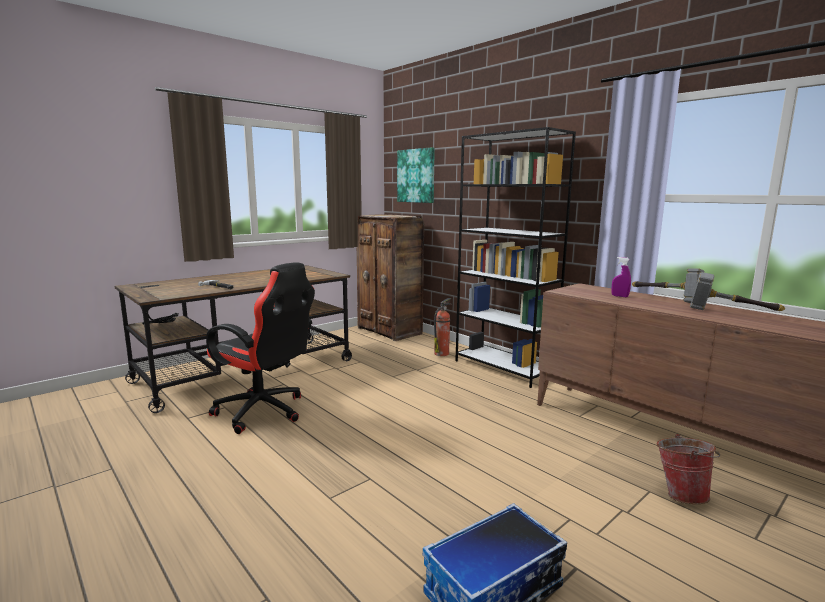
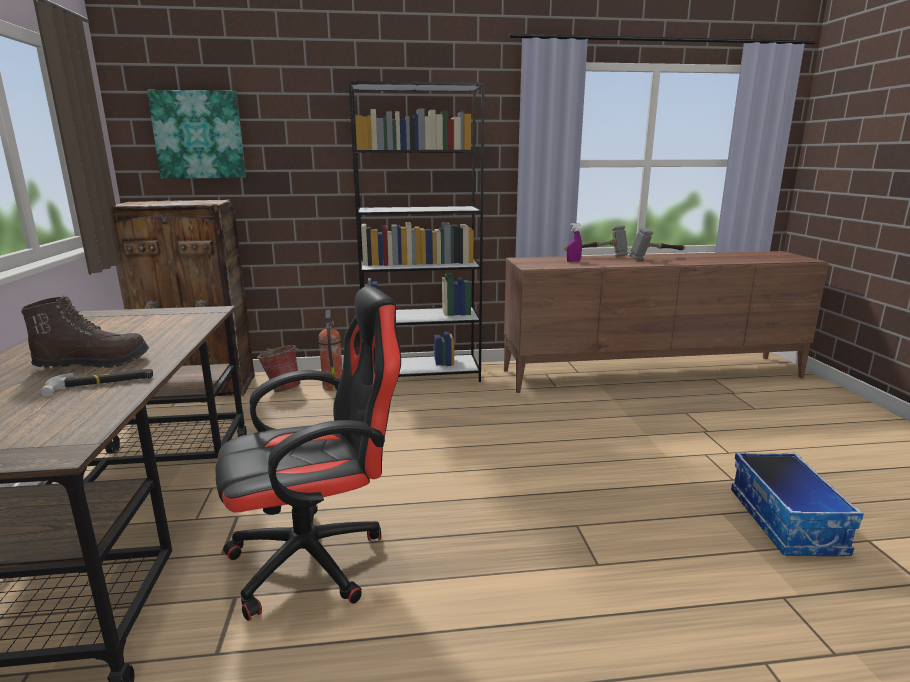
camera: 55 degrees left, 5 degrees up
(240, 281) = (94, 363): none -> brown boot
(681, 494) = (695, 405): bucket -> bucket (282, 388)

